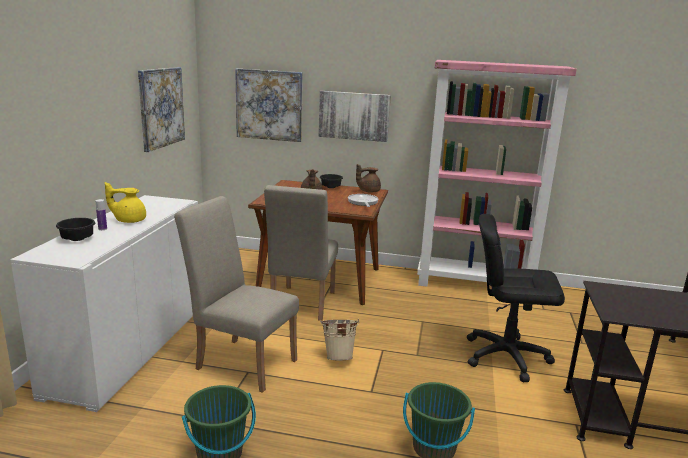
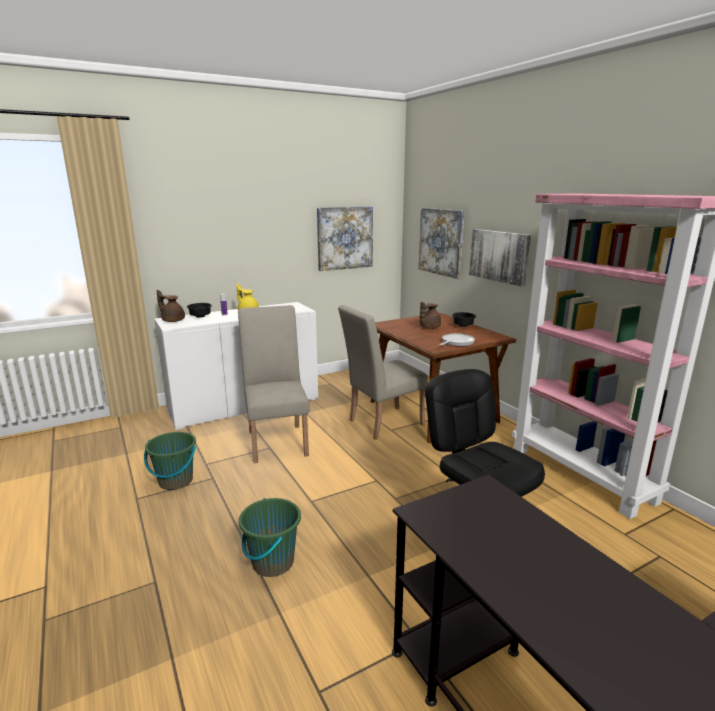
camera: 50 degrees right, 0 degrees up
(338, 357) = (337, 468): beige bucket -> none
(368, 191) = (490, 335): brown teapot -> brown teapot (172, 320)

